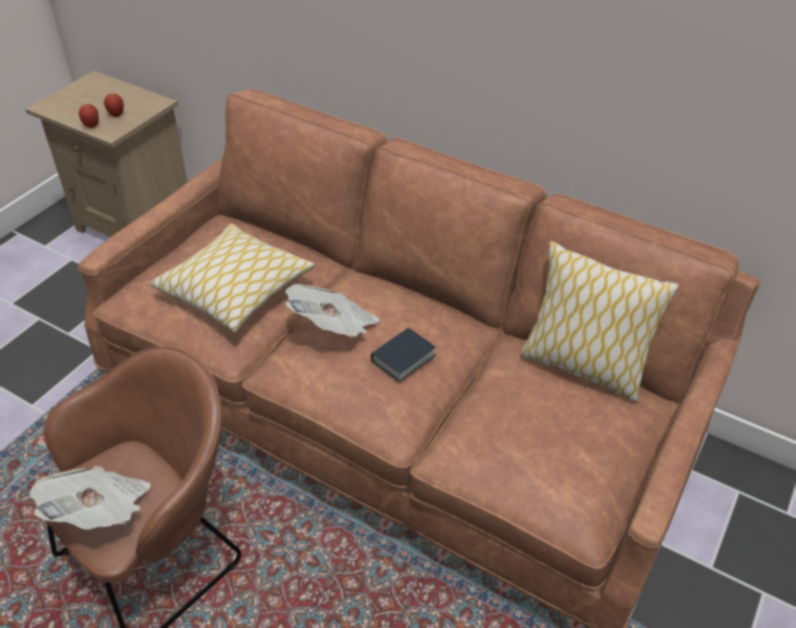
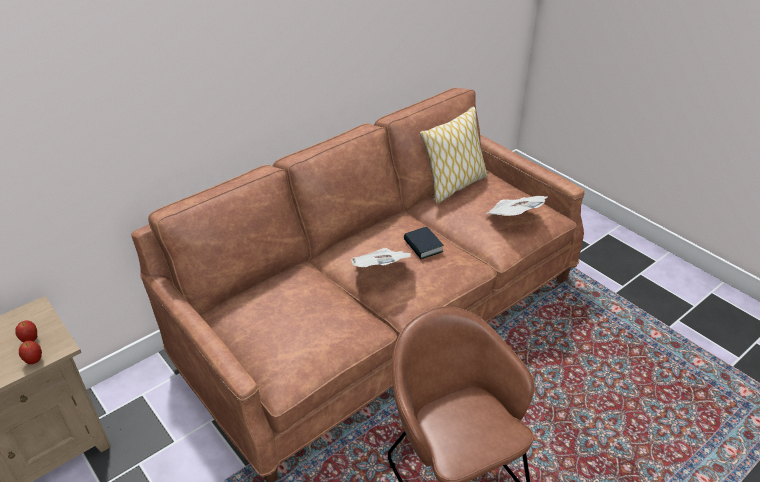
camera: 70 degrees left, 5 degrees down
(100, 511) = (481, 434): newspaper -> newspaper (514, 217)
(235, 289) = (312, 312): pillow -> none

